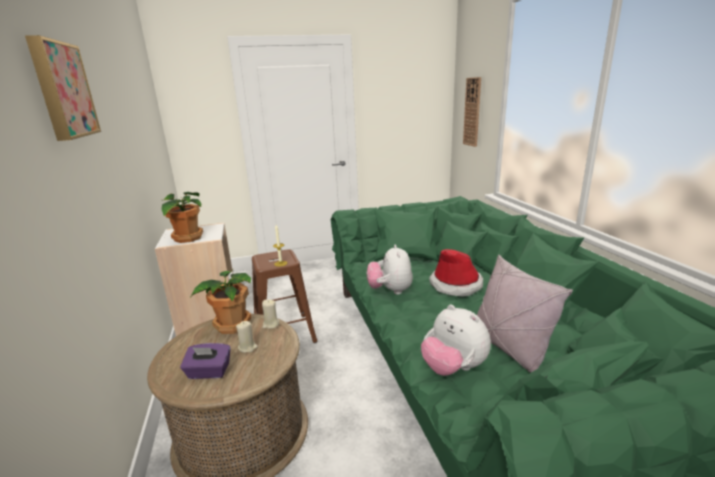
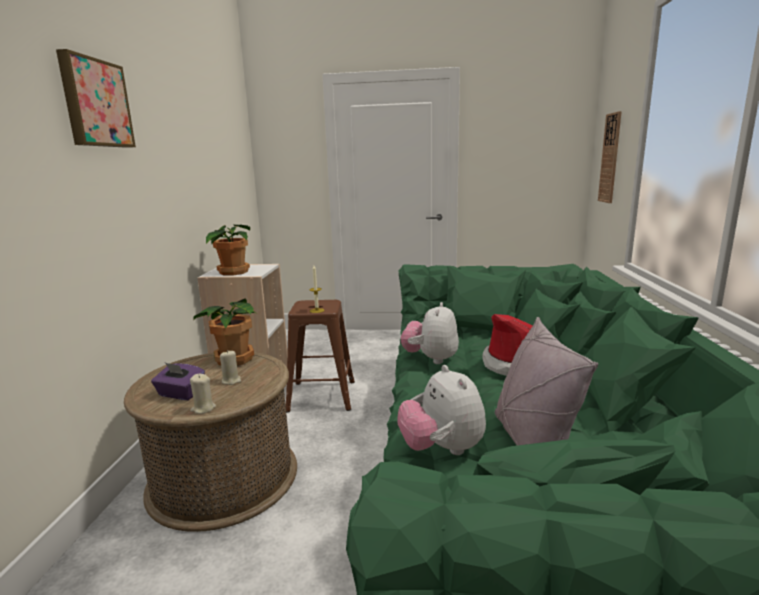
camera: 20 degrees right, 5 degrees down
(271, 324) = (269, 365): beige candle -> beige candle (203, 408)

